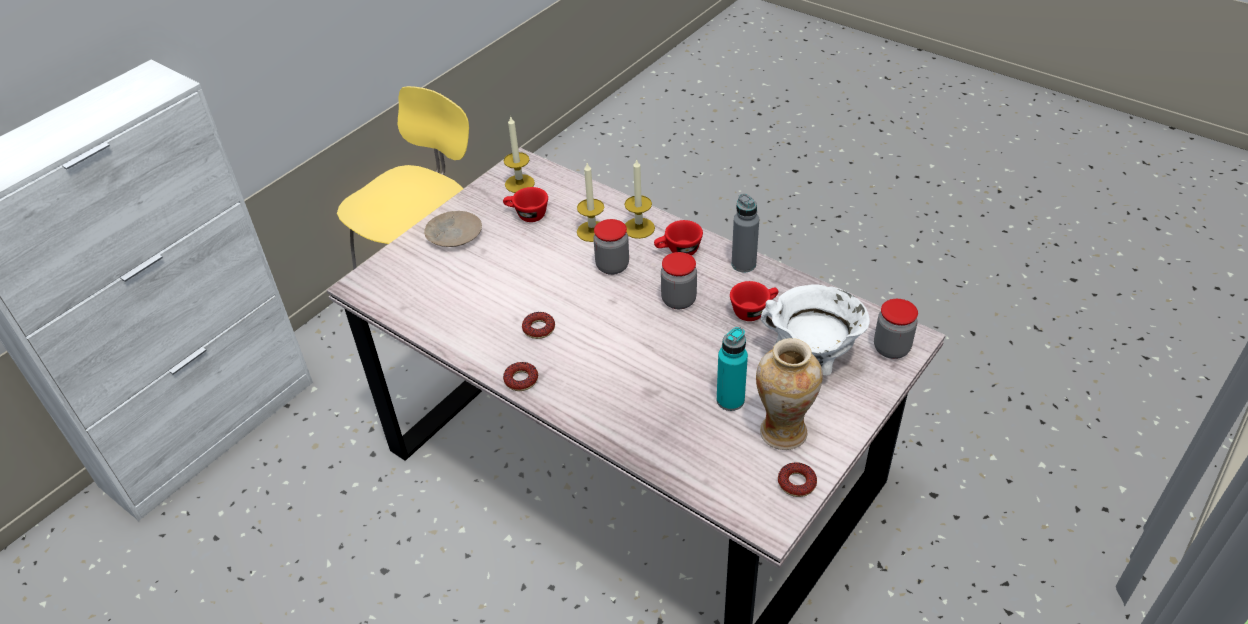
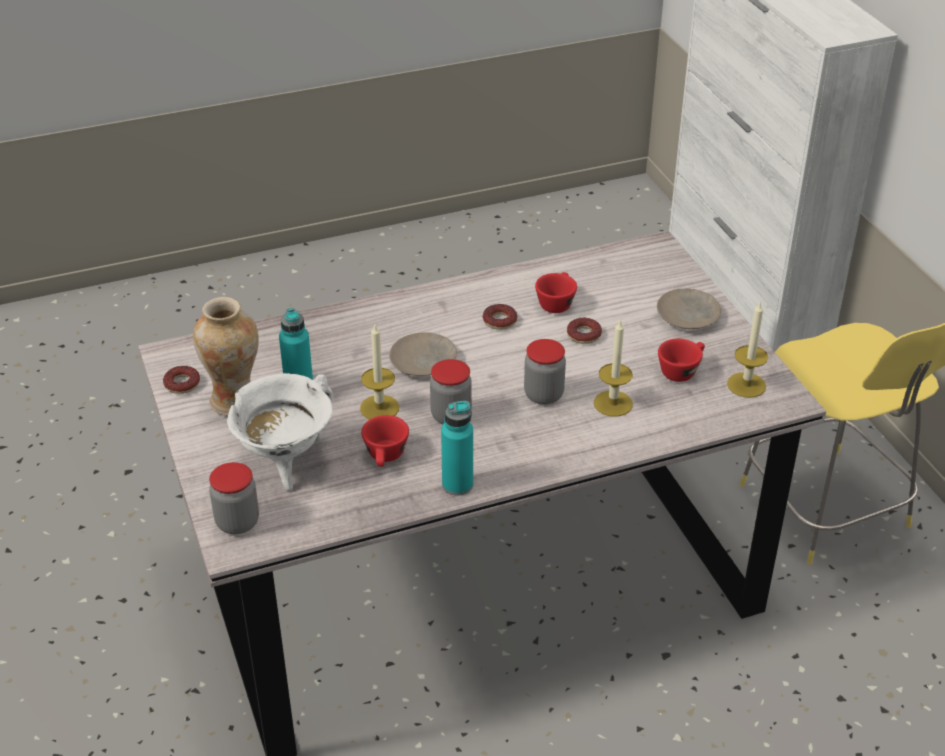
camera: 120 degrees right, 5 degrees down
(521, 380) = (447, 292): donut -> donut (583, 335)
(629, 346) = (424, 361): none -> beige plate
(639, 228) = (588, 437): candle -> candle (379, 408)
(678, 251) = (523, 448): red cup -> red cup (556, 302)
(743, 264) = (457, 485): grey bottle -> turquoise bottle

